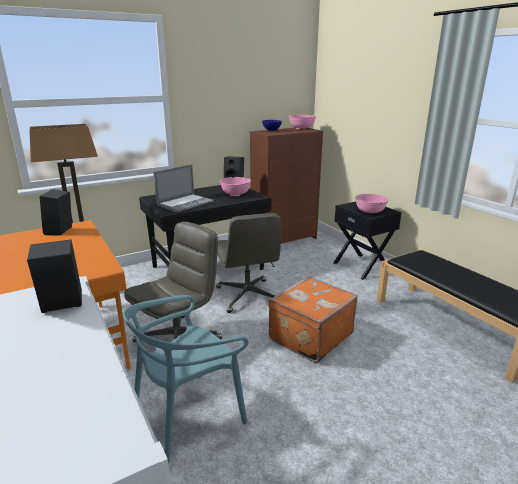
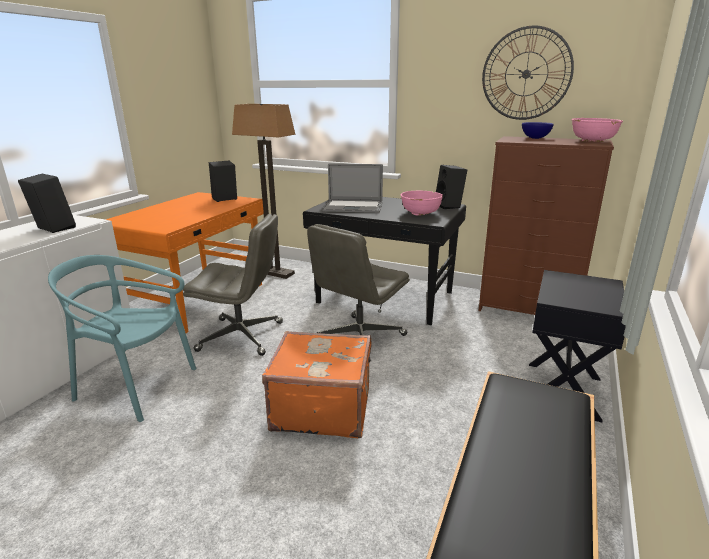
camera: 55 degrees right, 0 degrees up
(255, 89) = (526, 74): none -> wall clock
(370, 211) = (570, 295): pink bowl -> none

